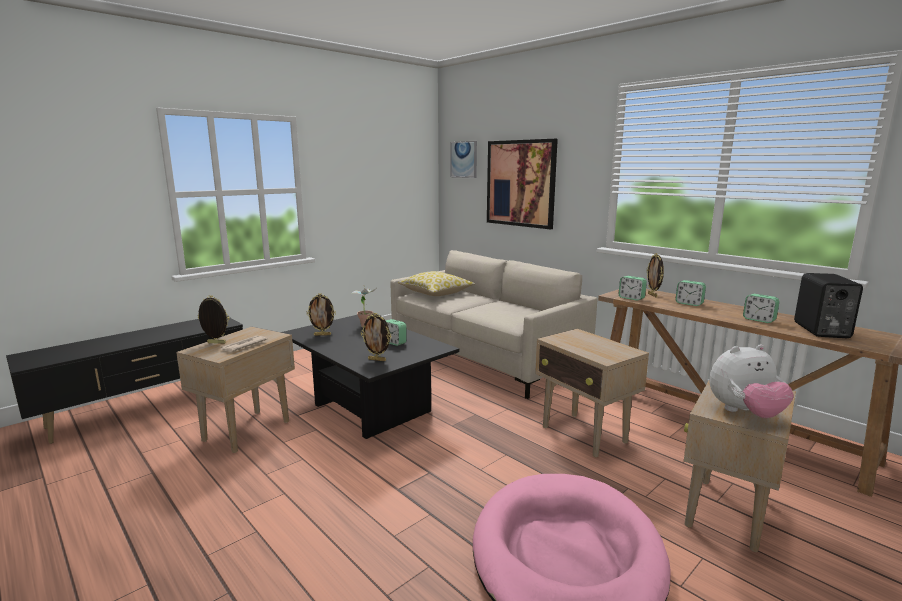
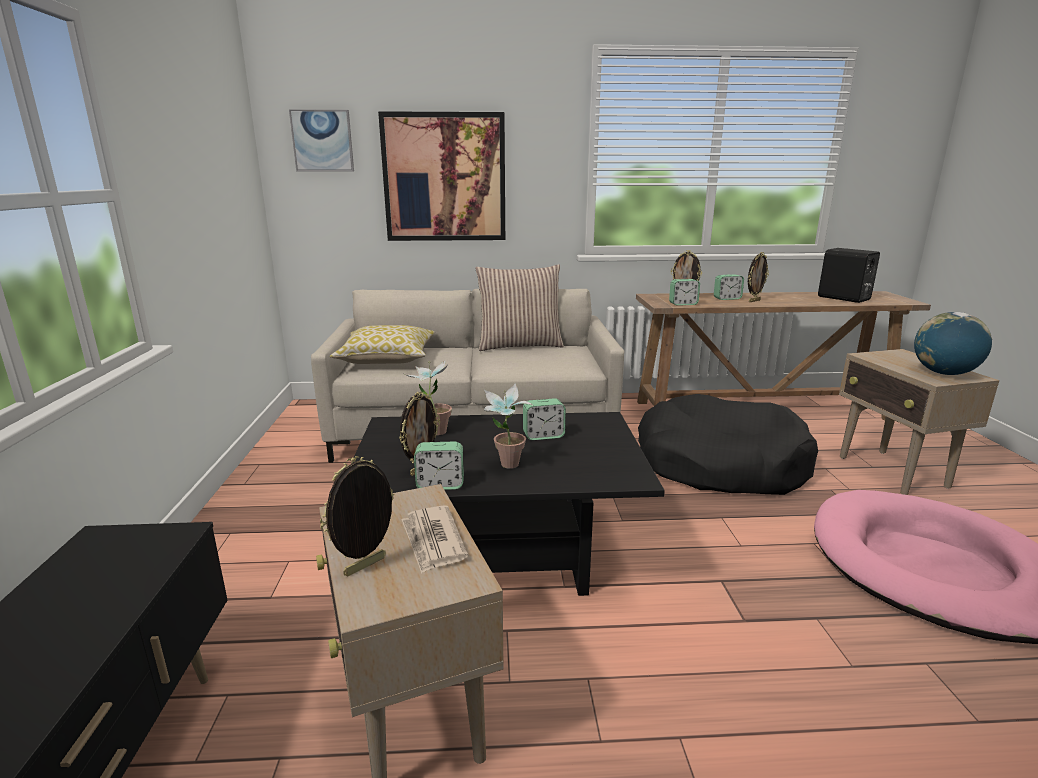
camera: 50 degrees left, 5 degrees up
(346, 346) = (506, 467): none -> potted plant
(377, 360) = (597, 464): picture frame -> picture frame (754, 301)
(520, 304) = (519, 345): none -> pillow
(584, 435) = (720, 464): beige side table -> black dog bed
(744, 413) = (944, 373): plush toy -> globe
(759, 320) = (799, 300): alarm clock -> alarm clock (440, 485)

